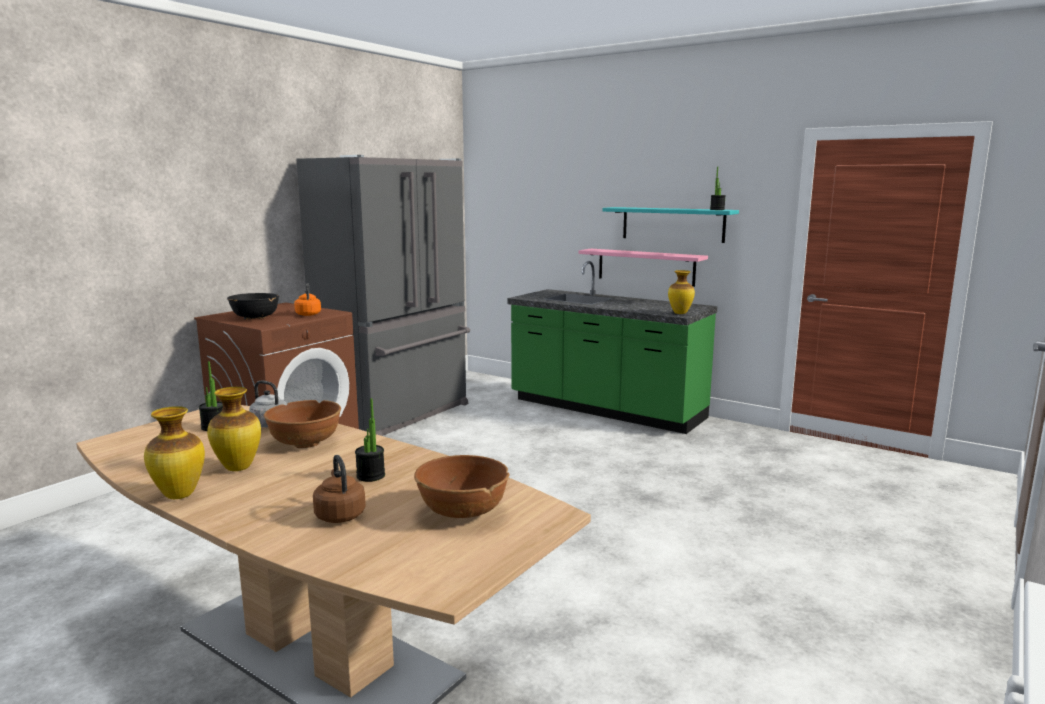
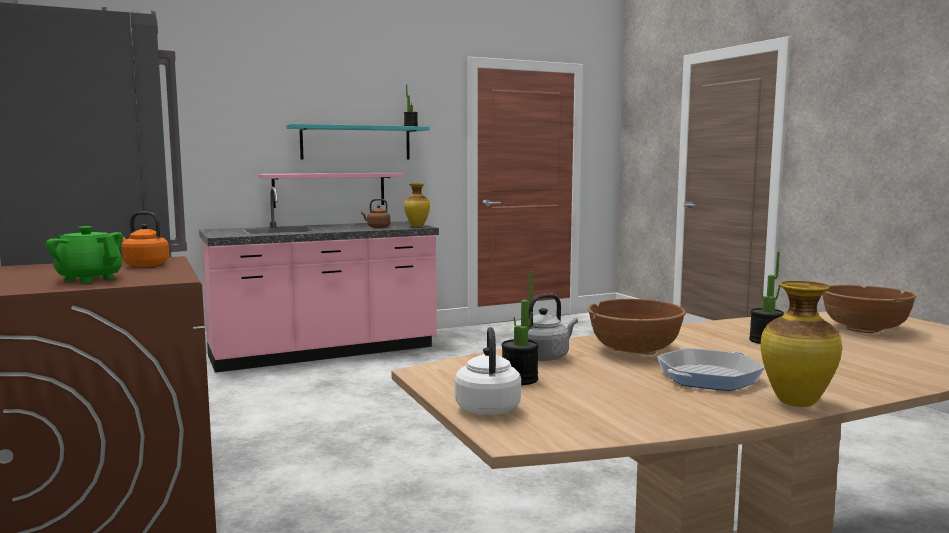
camera: 60 degrees left, 5 degrees down
(154, 430) = (487, 407): none -> white kettle
(239, 468) = (708, 377): vase -> frying pan
(255, 318) = (89, 279): black bowl -> green teapot
(339, 515) = (869, 356): brown kettle -> brown kettle (377, 227)
(605, 409) = (324, 352): green counter -> pink counter

